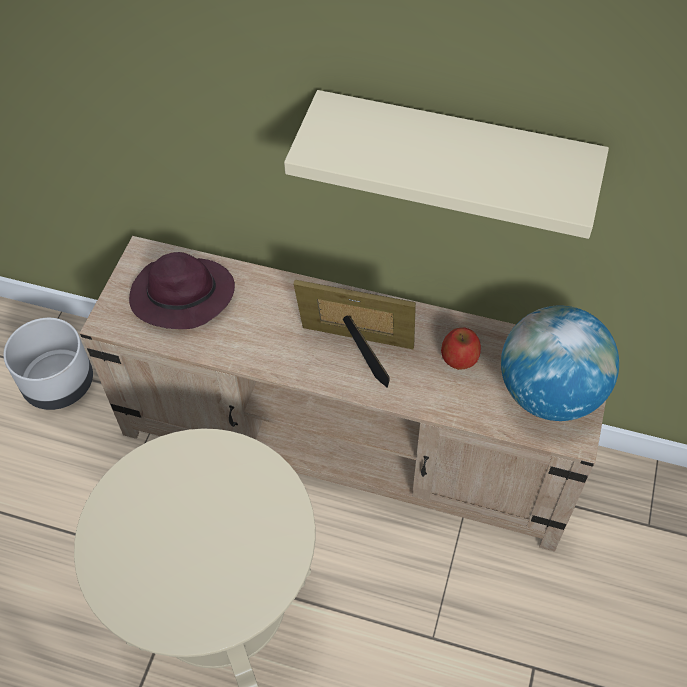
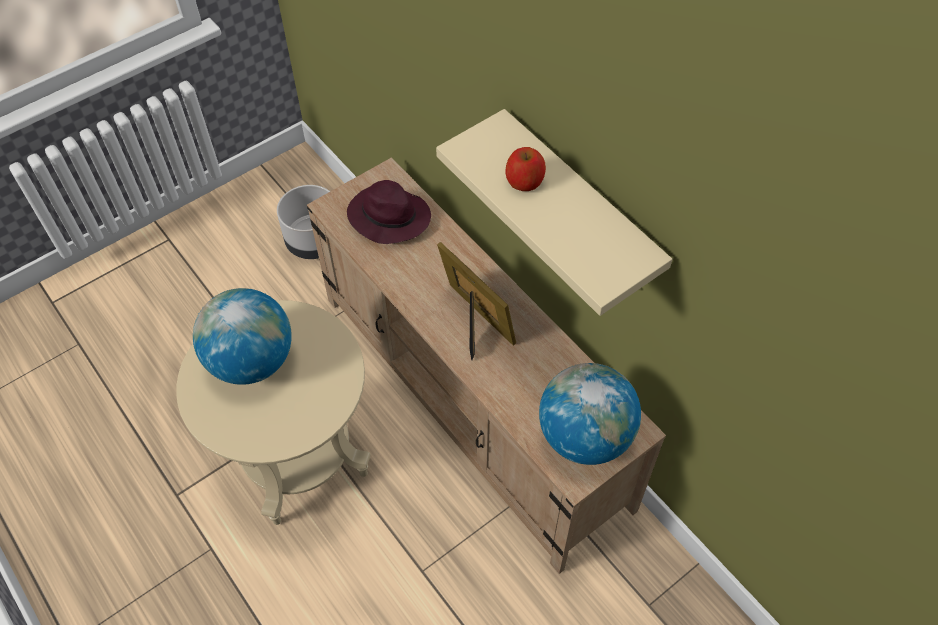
camera: 35 degrees right, 0 degrees up
(159, 531) = (251, 361): none -> globe
(460, 357) = (542, 371): apple -> apple (525, 180)

